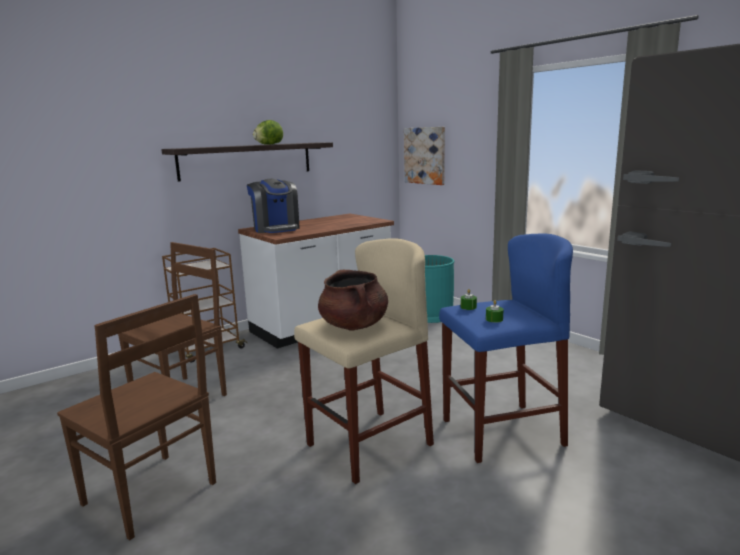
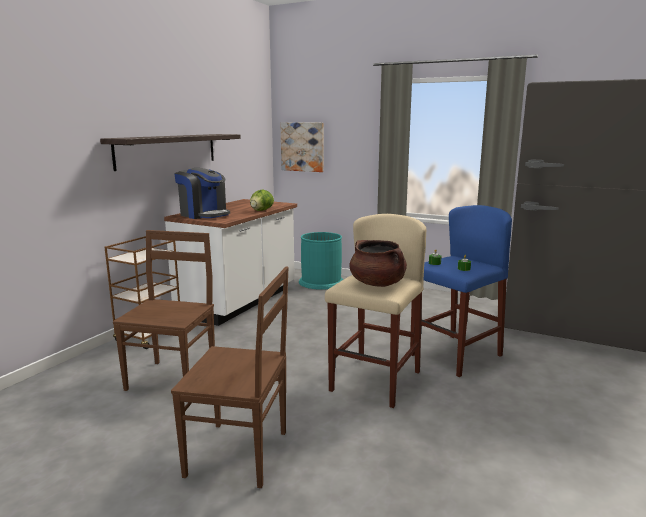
camera: 25 degrees left, 0 degrees up
(268, 144) = (192, 135): lettuce -> lettuce (261, 210)

